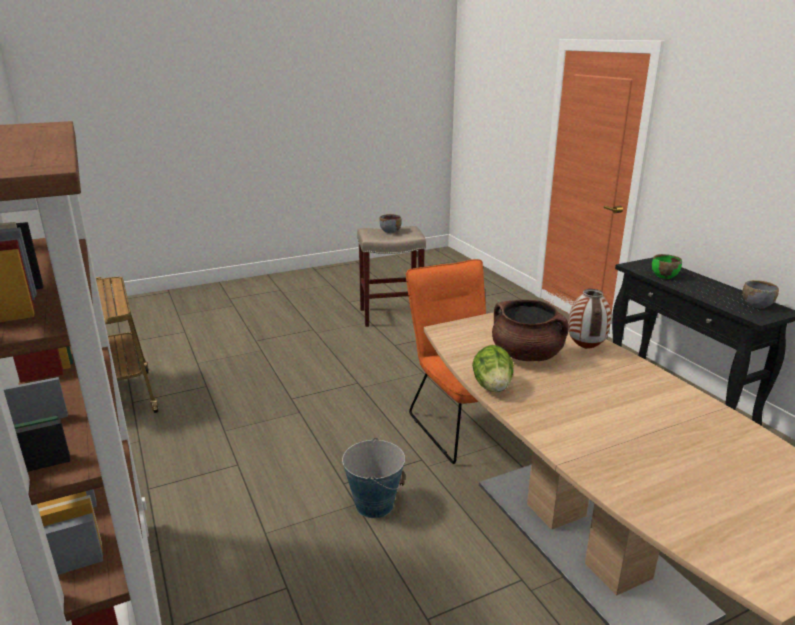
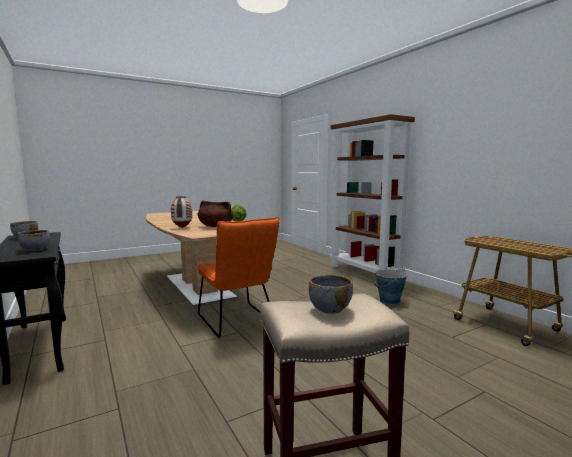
camera: 175 degrees right, 15 degrees down
(374, 504) = (289, 292): bucket -> bucket (389, 301)
(664, 276) = (35, 249): green bowl -> grey bowl

